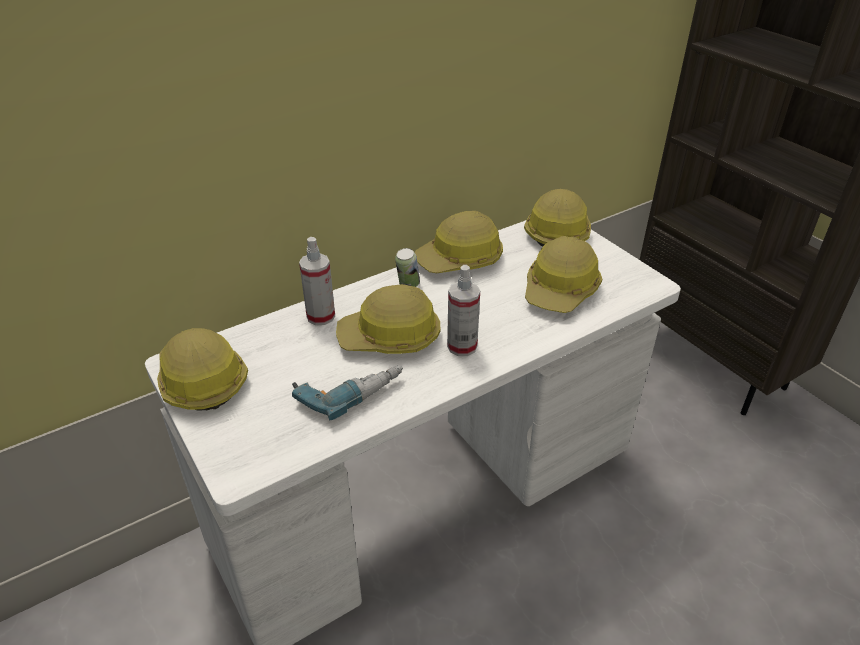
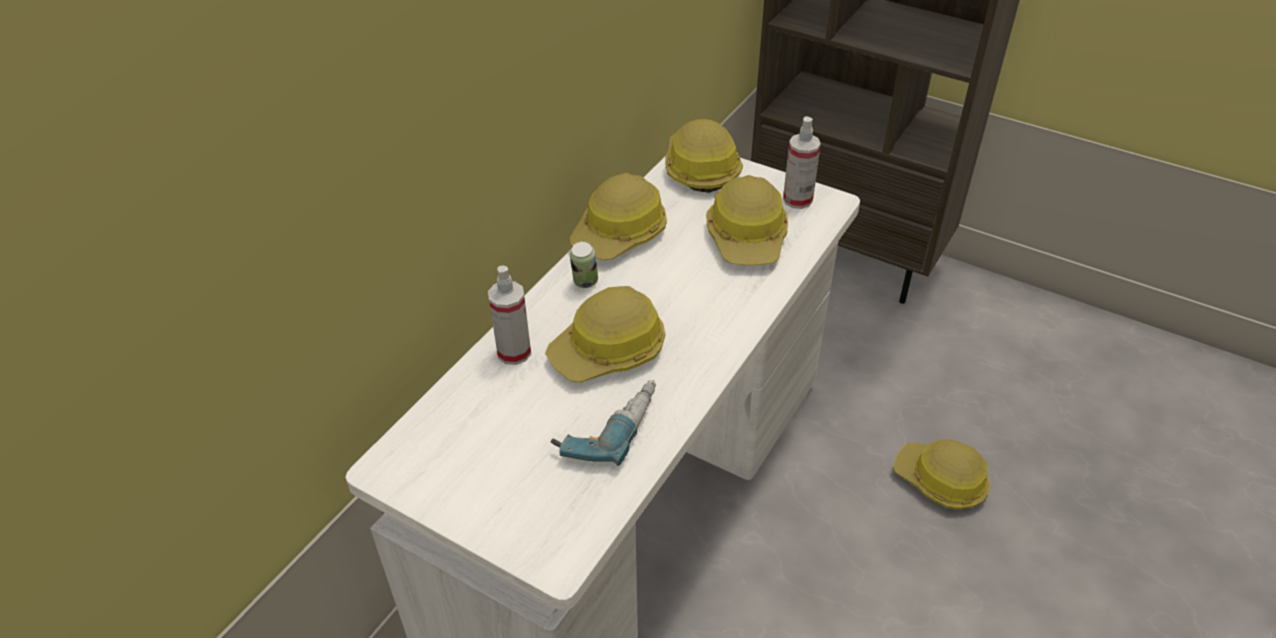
camera: 25 degrees left, 5 degrees up
(201, 380) = (434, 476): hard hat -> hard hat (940, 482)
(462, 346) = (691, 335): spray bottle -> spray bottle (797, 200)

